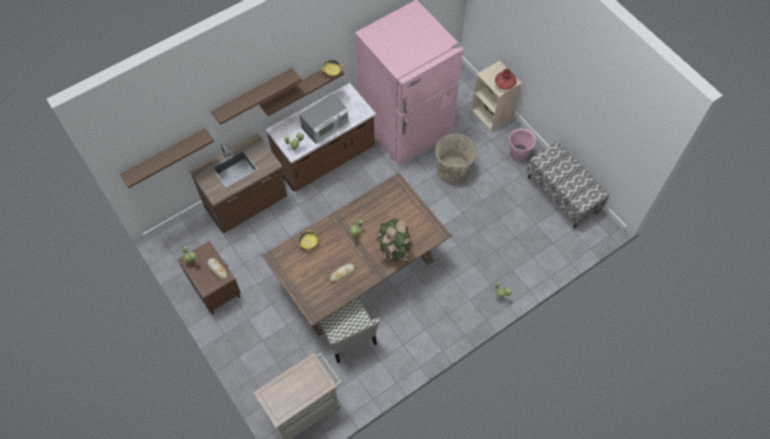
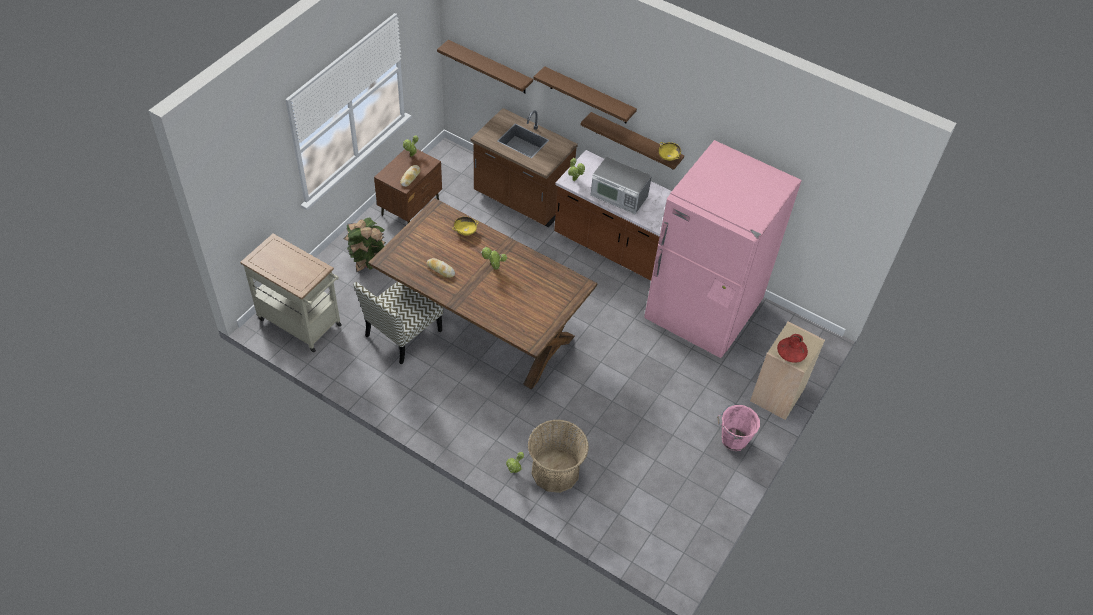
camera: 65 degrees right, 10 degrees down
(394, 252) = (488, 308): potted plant -> potted plant (368, 262)
(453, 169) = (669, 374): basket -> basket (555, 471)
(562, 194) = (699, 507): bench -> none

